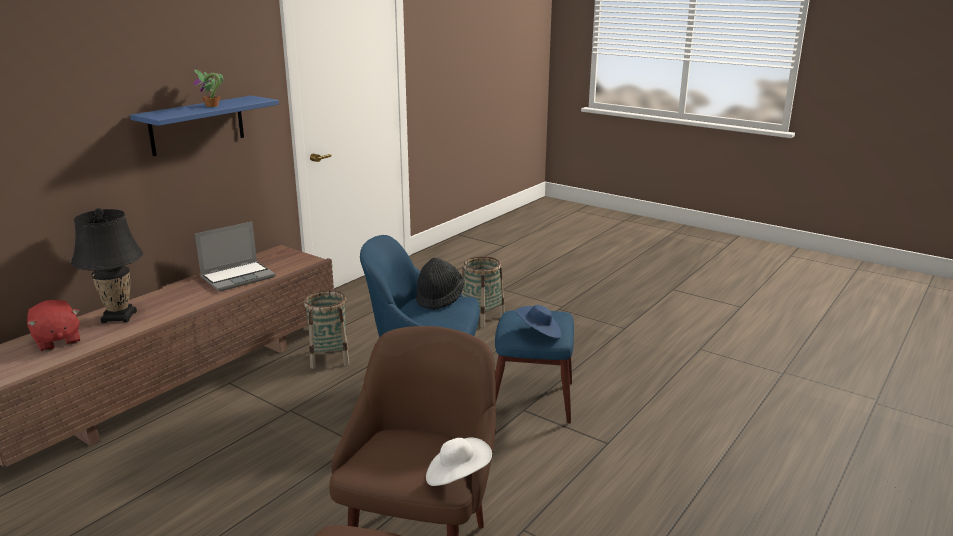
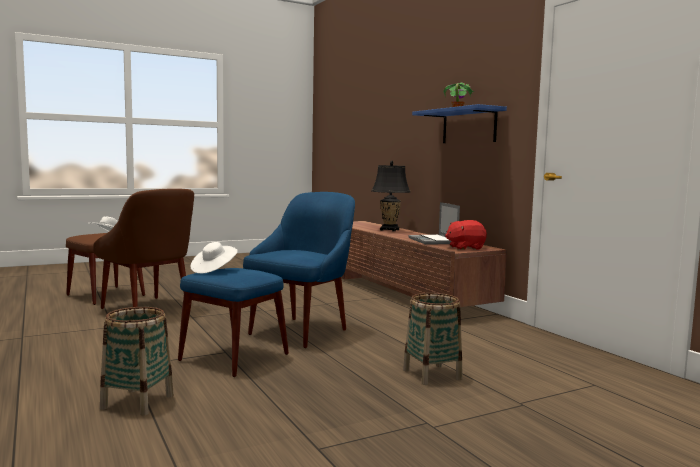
camera: 115 degrees right, 15 degrees down
(57, 341) = (369, 226): red plush toy -> red plush toy (465, 248)
(329, 358) = (393, 317): basket -> basket (137, 402)
(439, 298) = (314, 254): black hat -> none
(539, 333) = (214, 270): blue hat -> white hat

